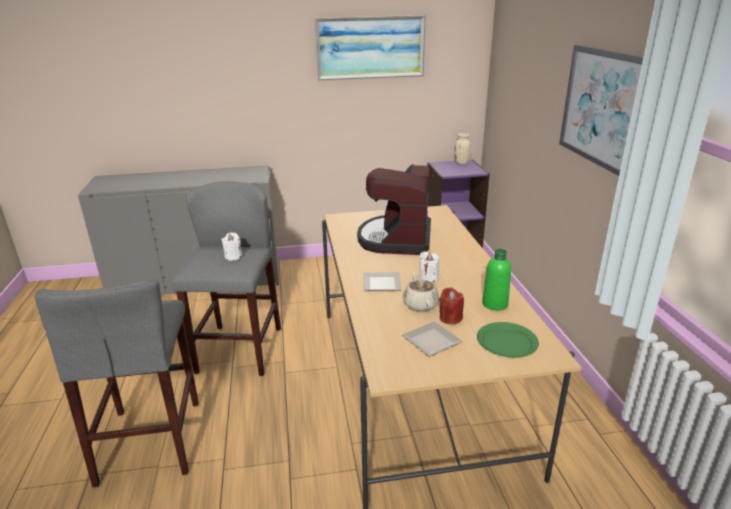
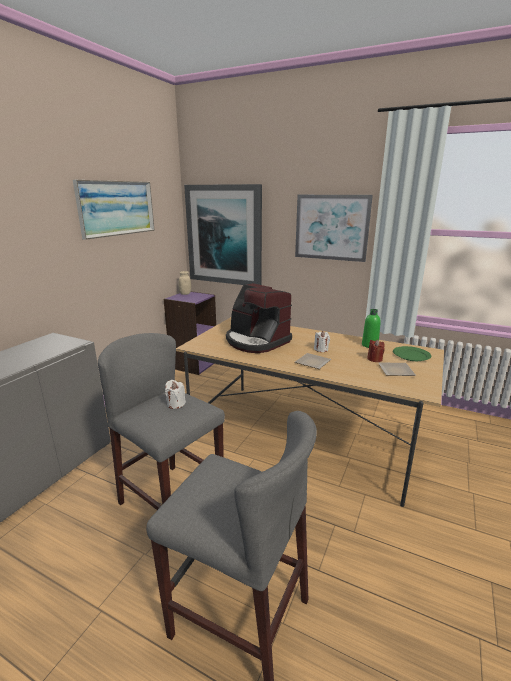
camera: 55 degrees left, 5 degrees down
(420, 304) = (351, 361): beige teapot -> none
(512, 93) = (225, 235): none -> picture

